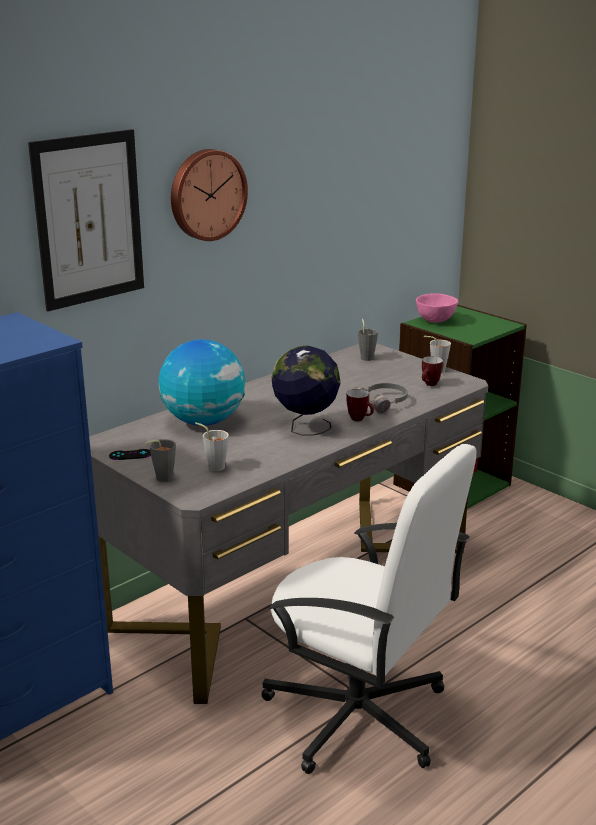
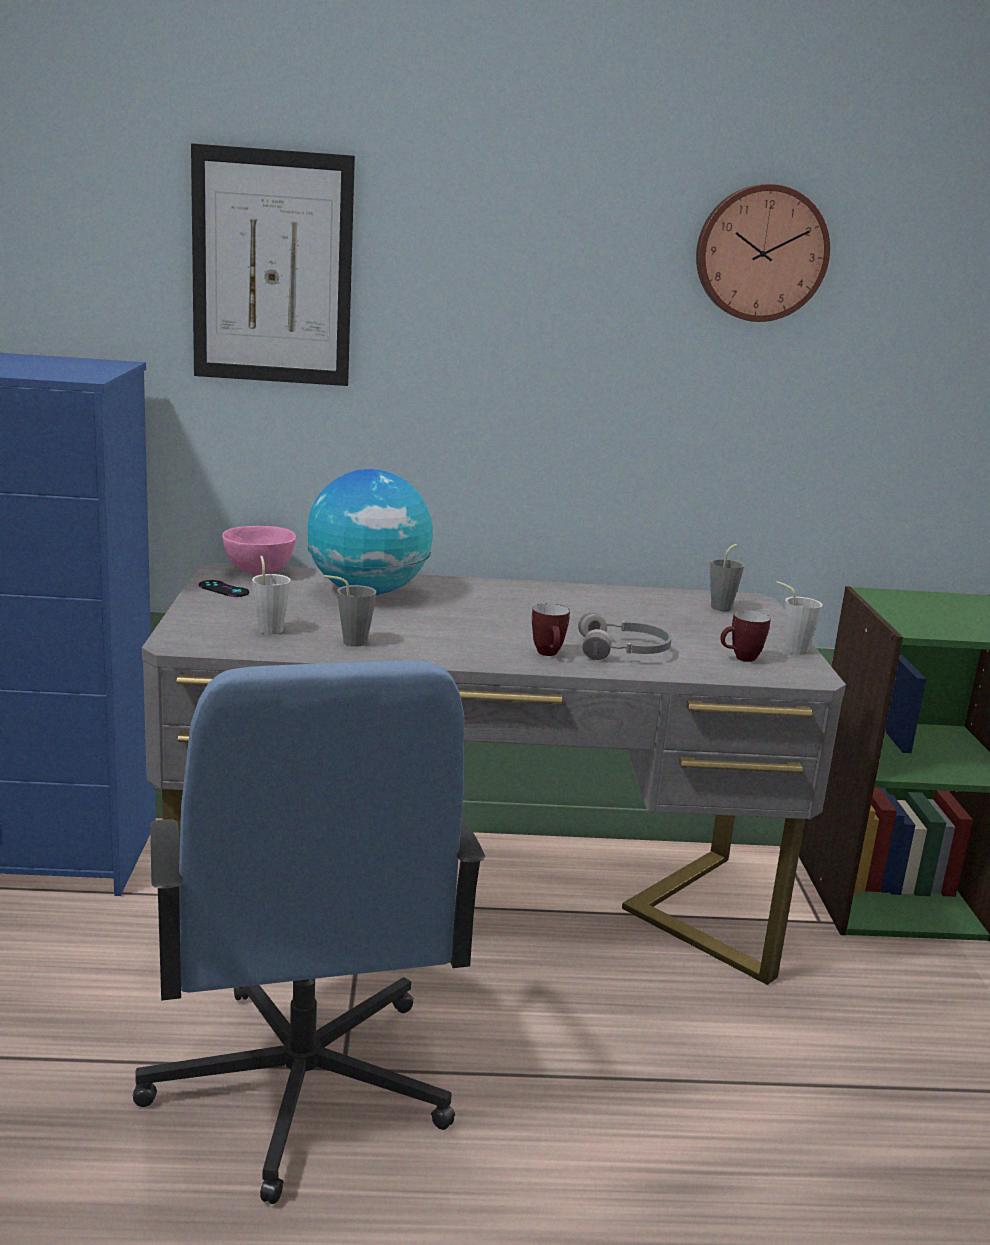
camera: 40 degrees right, 5 degrees down
(161, 479) = (194, 616): grey cup -> grey cup (349, 641)
(206, 194) = (474, 277): wall clock -> wall clock (760, 253)
(305, 428) = (460, 637): globe -> none
(359, 716) = (300, 1086): white office chair -> blue office chair
(436, 321) = (909, 599): pink bowl -> pink bowl (259, 573)

